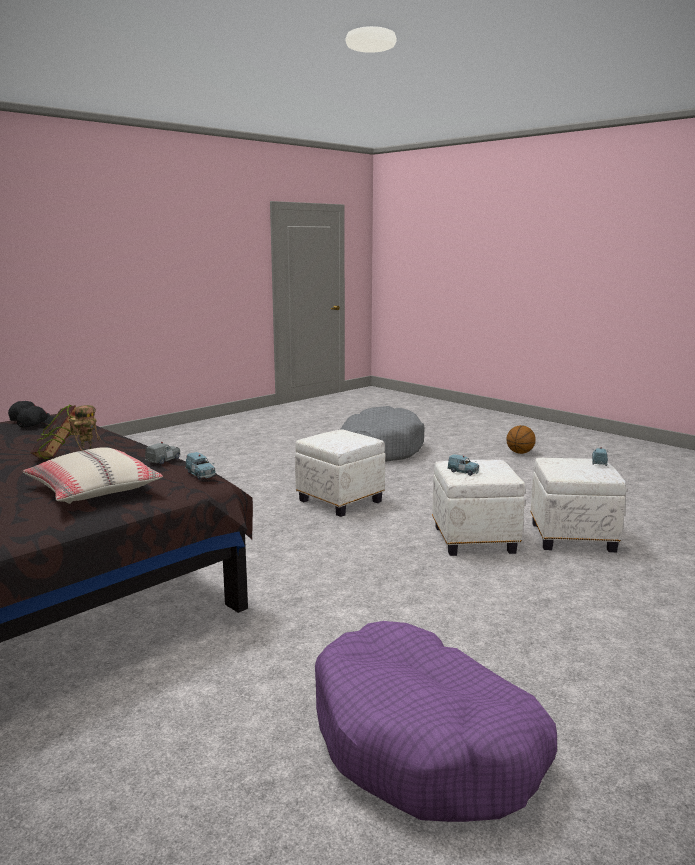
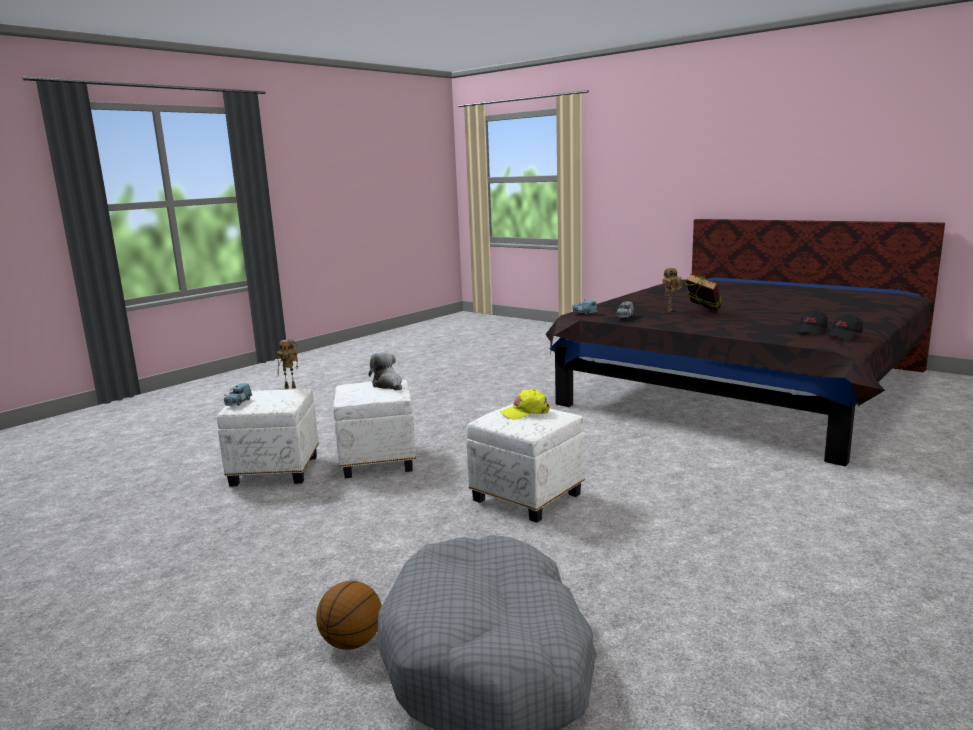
camera: 175 degrees right, 0 degrees up
(93, 489) = (635, 303): beige pillow -> none
(338, 439) = (525, 412): none -> yellow cap
(425, 743) = (445, 375): purple dog bed -> none
(463, 472) = (388, 385): blue toy car -> plush toy
(519, 453) = (157, 669): basketball -> basketball (352, 642)
(570, 478) = (291, 387): none -> toy robot

